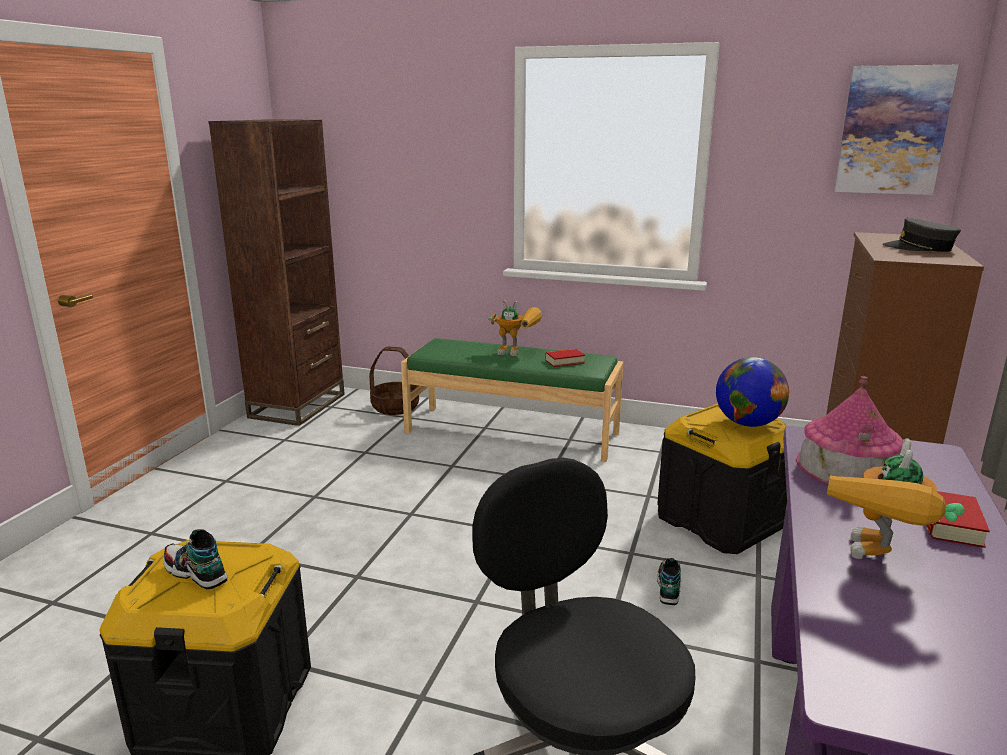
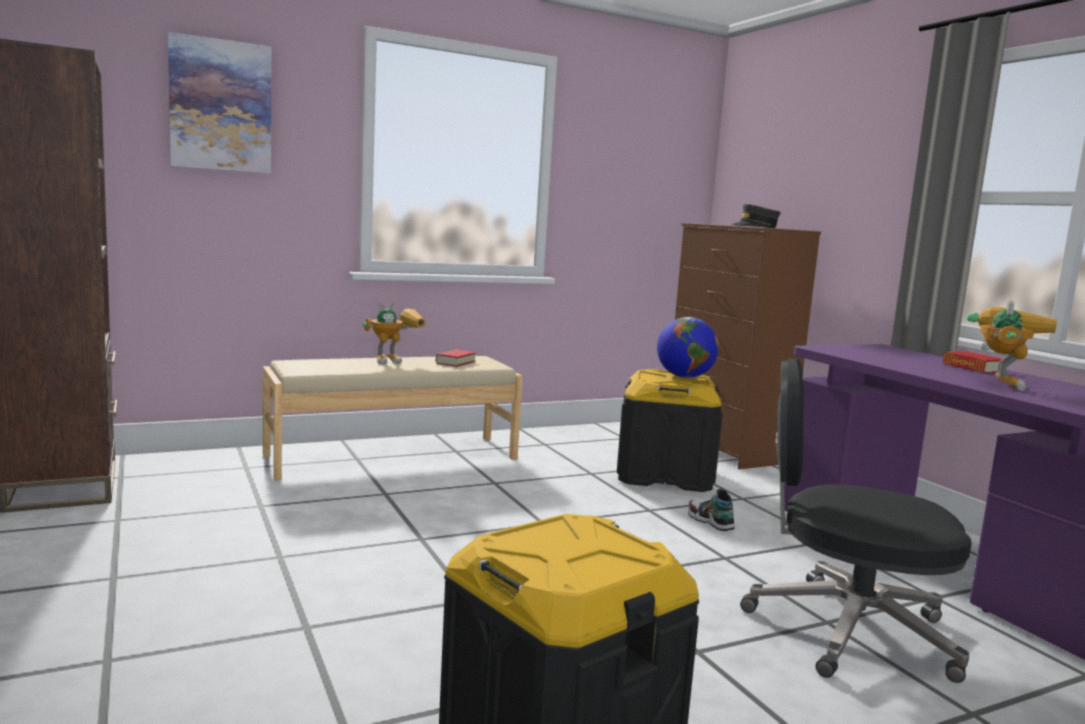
camera: 45 degrees left, 10 degrees down
(195, 573) = (566, 550): shoe -> none
(395, 407) = (215, 461): basket -> none
(512, 432) = (392, 456): green bench -> beige bench
(847, 467) = (875, 356): toy house -> none
(880, 562) = (999, 383): toy robot -> toy robot turned 135 degrees counterclockwise
(892, 130) = (676, 148): picture -> picture (221, 106)

